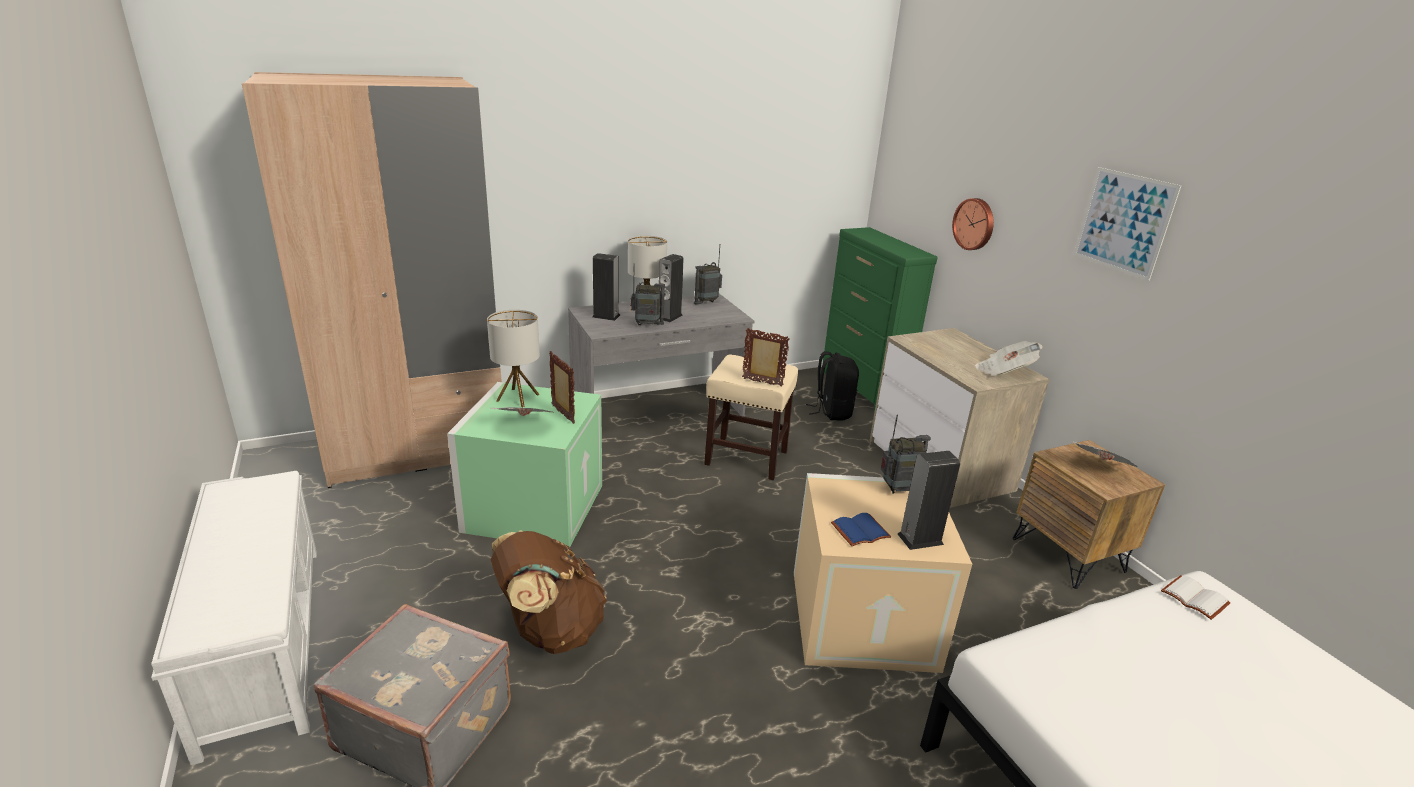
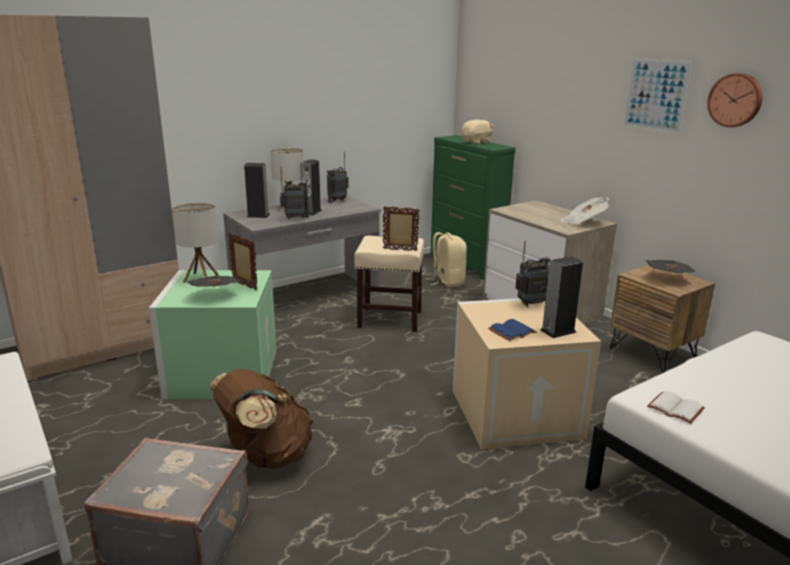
camera: 10 degrees left, 5 degrees down
(831, 411) = (447, 282): black backpack -> beige backpack
(890, 243) = (476, 142): none -> beige plush toy
(974, 224) = (542, 117): wall clock -> wall clock (735, 100)
(1196, 598) = (759, 345): white book -> white book (676, 408)

